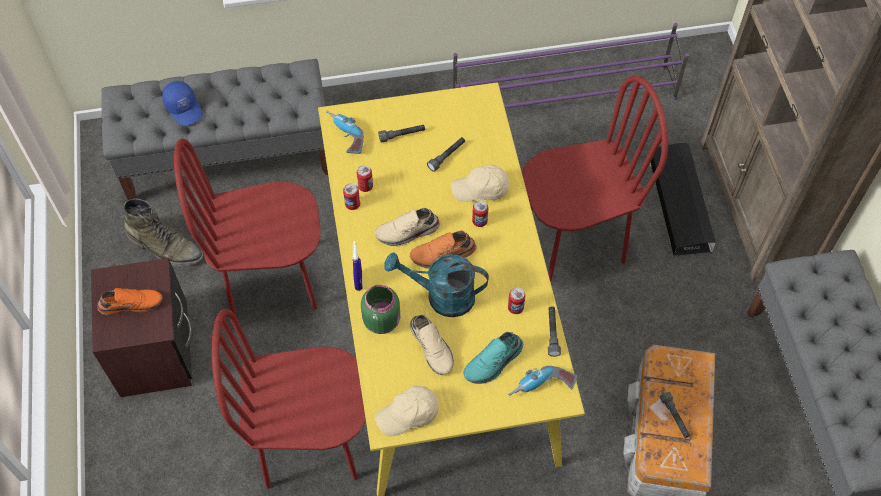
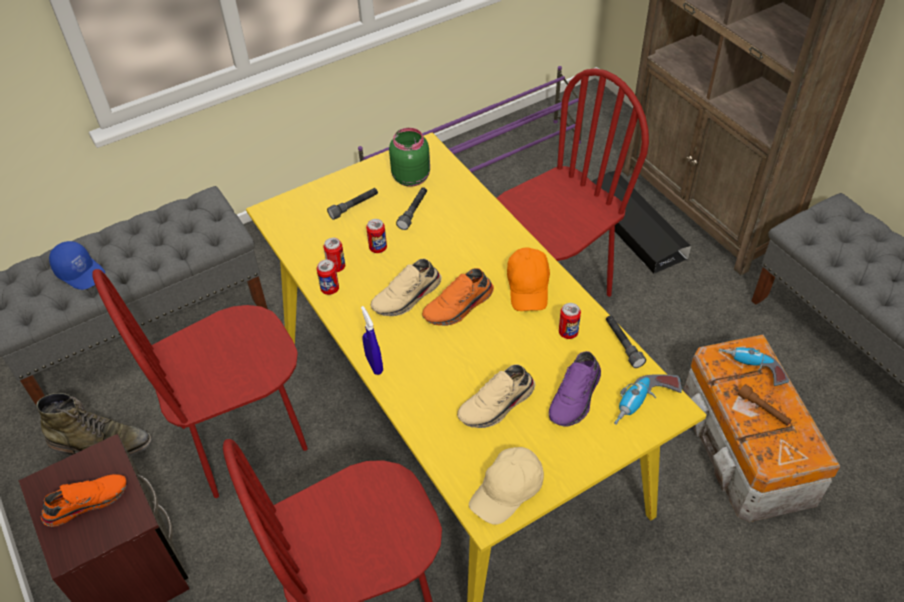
camera: 20 degrees left, 10 degrees down
(344, 136) = (289, 226): power drill -> power drill (751, 369)
(382, 320) = (423, 396): green jar -> green jar (411, 177)
(433, 347) = (497, 405): beige shoe -> beige shoe turned 105 degrees clockwise
(441, 296) = (479, 349): turquoise watering can -> none
(479, 221) = (482, 261): can -> can (378, 248)
(481, 189) = (467, 231): beige cap -> none
(494, 363) = (576, 397): turquoise shoe -> purple shoe
(505, 257) = (528, 287): none -> orange cap
(674, 417) = (763, 410): grey flashlight -> brown flashlight

